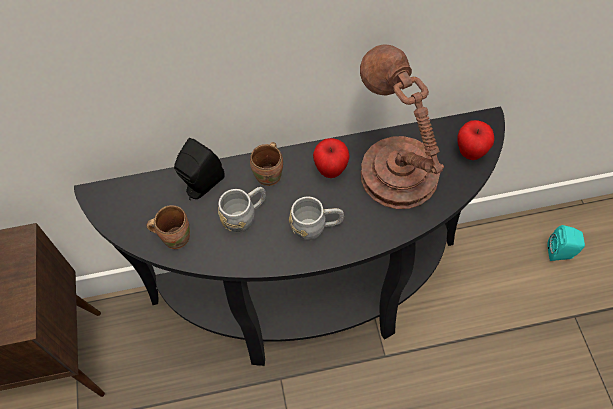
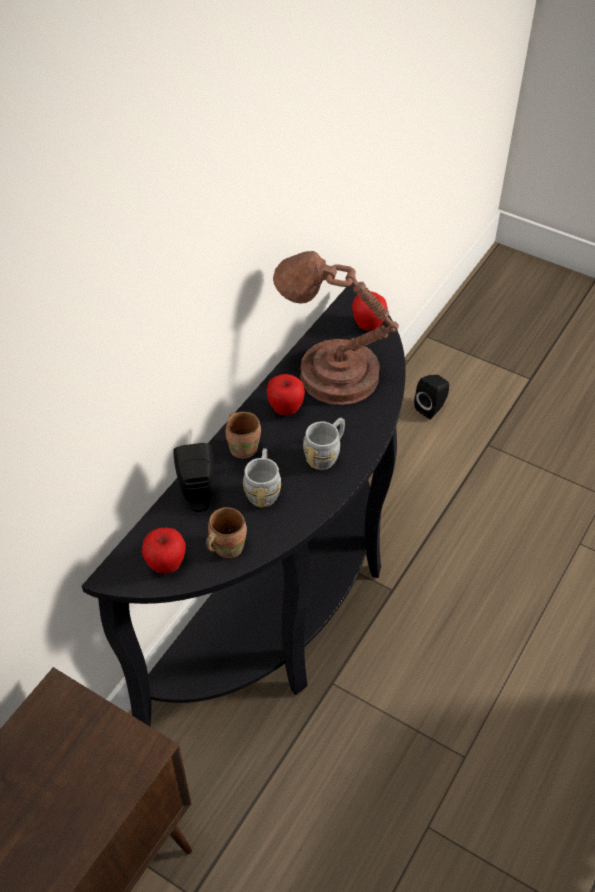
camera: 50 degrees left, 10 degrees down
(130, 215) = (166, 564): none -> apple
(561, 253) = (431, 408): turquoise speaker -> black speaker

